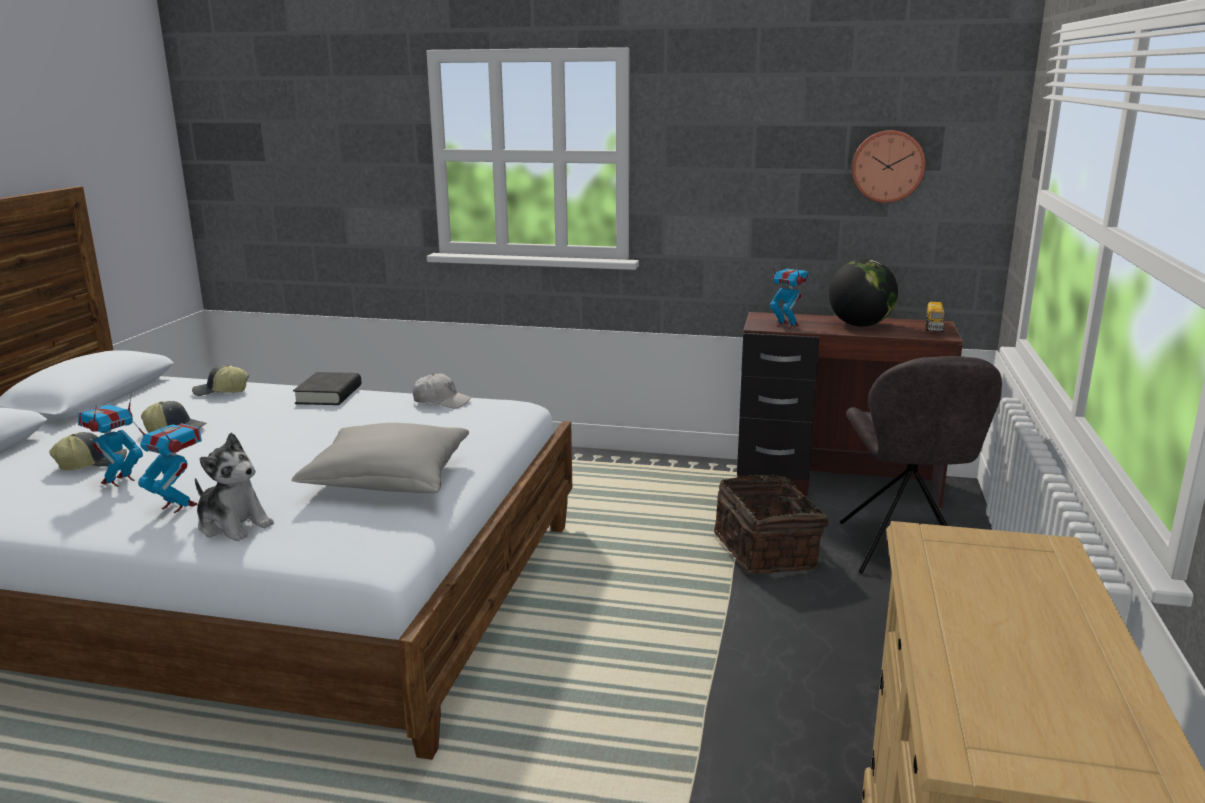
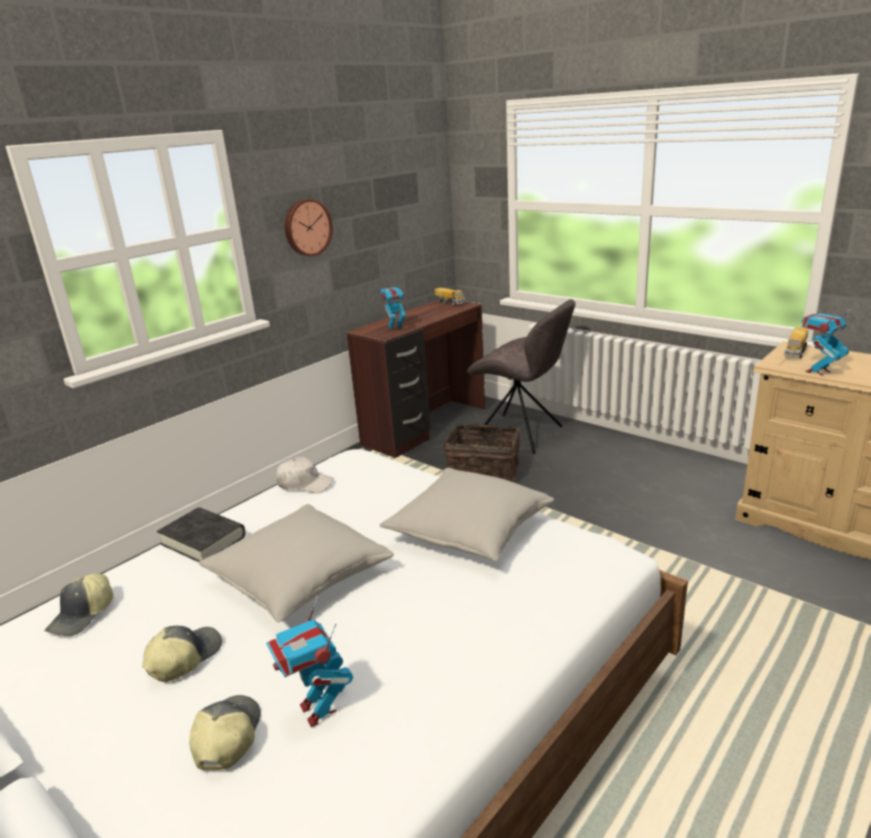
camera: 60 degrees left, 5 degrees up
(179, 506) = (436, 660): toy robot -> toy robot (818, 371)
(233, 525) = (510, 624): plush toy -> none
(284, 437) = (299, 578): none -> grey pillow
(441, 401) = (305, 484): white cap -> white cap turned 60 degrees clockwise
(860, 325) = (421, 315): globe -> none
(887, 166) = (396, 204): wall clock -> wall clock (307, 227)
(1016, 549) = (795, 352): none -> toy truck

